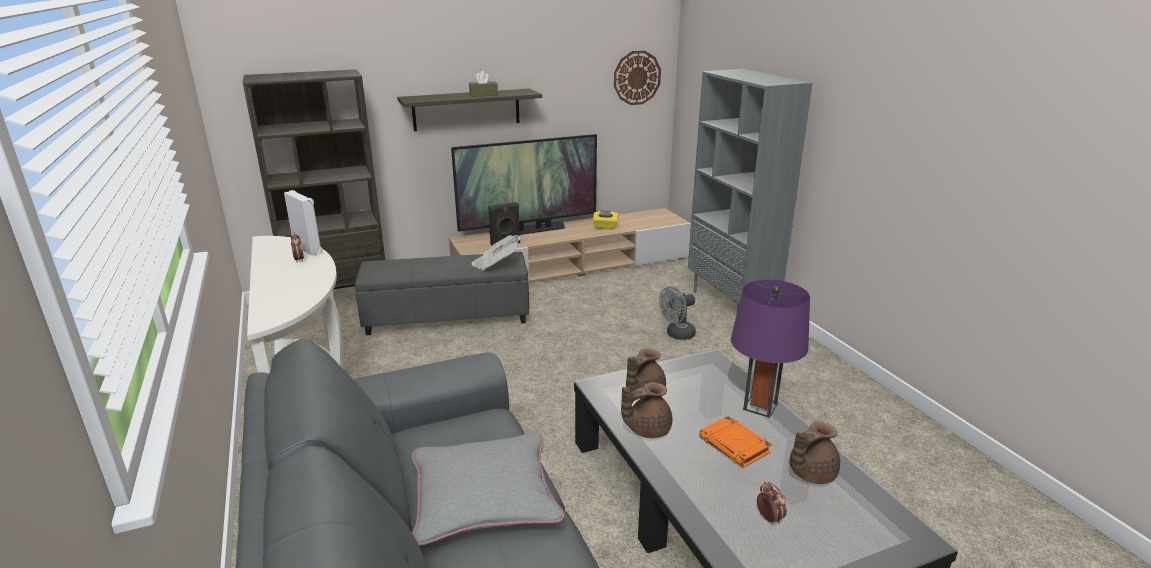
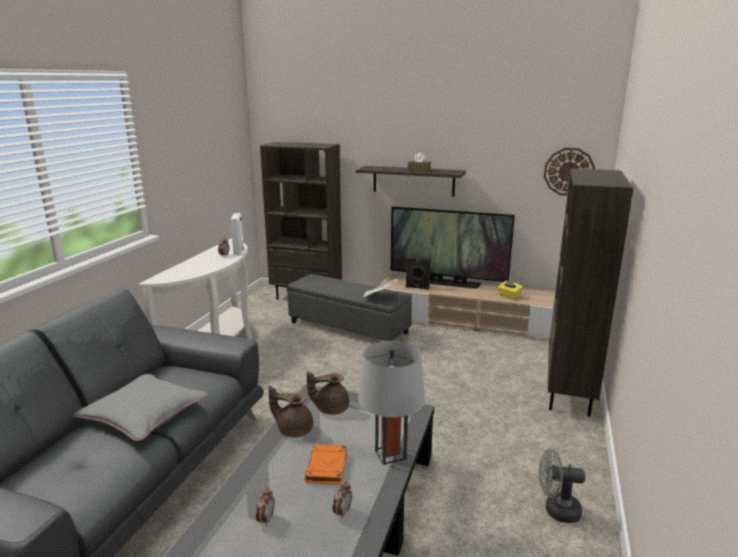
camera: 40 degrees right, 5 degrees down
(677, 335) = (484, 397): grey fan -> grey fan (556, 510)
(731, 304) = (570, 393): grey bookcase -> brown bookcase
(760, 406) = (390, 454): purple table lamp -> grey table lamp
(810, 473) = (342, 512): brown teapot -> alarm clock

